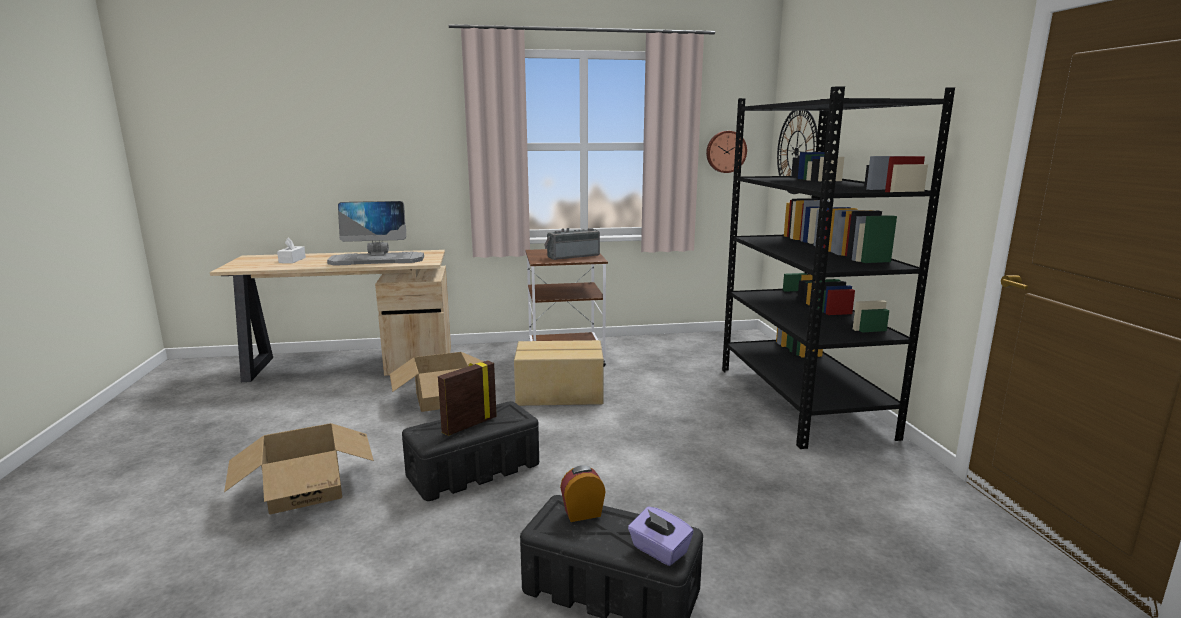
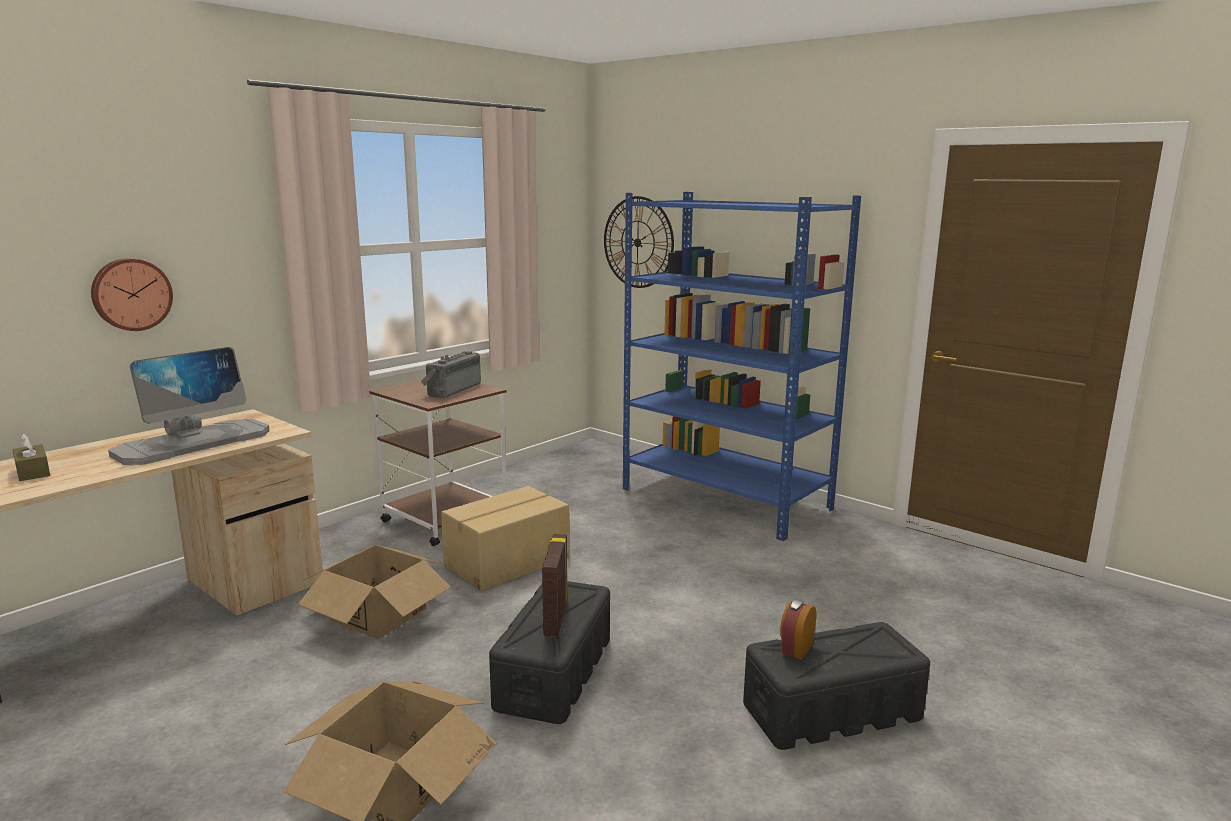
camera: 40 degrees left, 0 degrees up
(292, 260) = (33, 472): white tissue box -> brown tissue box
(659, 550) = (889, 649): purple tissue box -> none
(725, 151) = (553, 244): wall clock -> wall clock (131, 294)
(801, 401) = (725, 499): black bookcase -> blue bookcase

